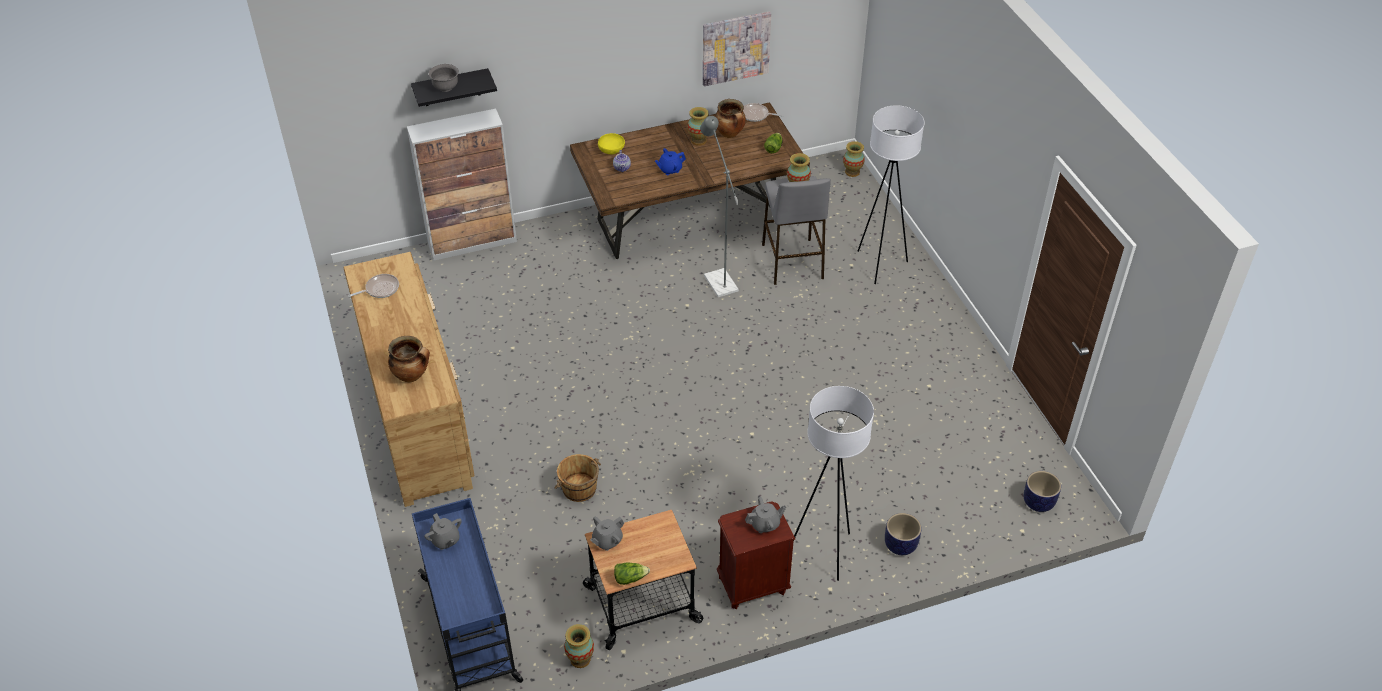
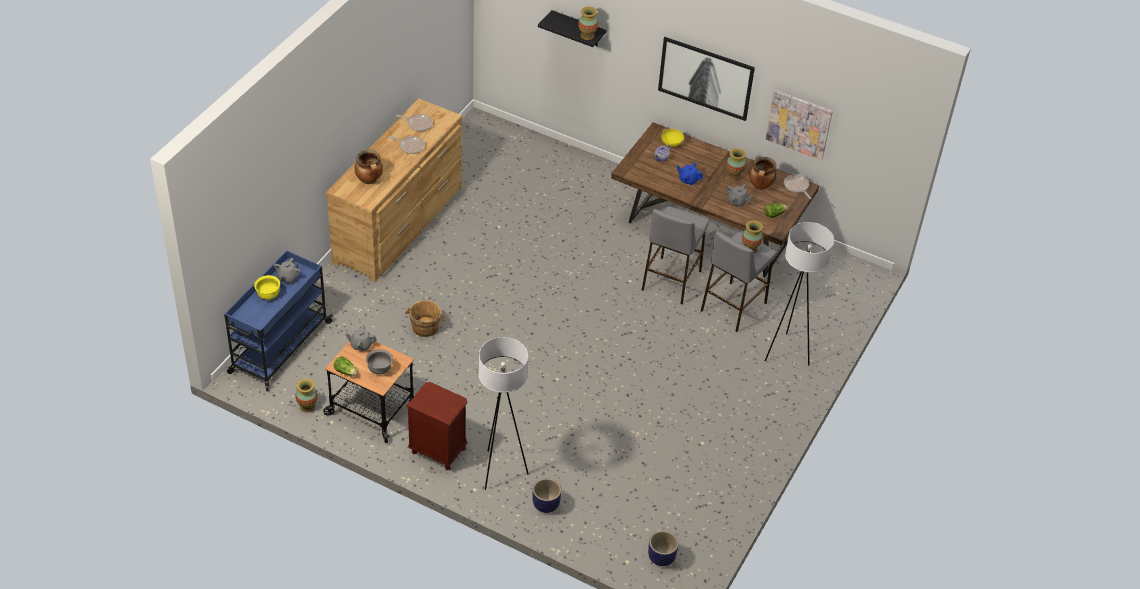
camera: 45 degrees right, 0 degrees up
(404, 314) = (410, 146): none -> frying pan
(446, 87) = (565, 25): grey bowl -> grey bowl (379, 369)
(451, 574) = (268, 295): none -> yellow bowl
(473, 242) = (562, 151): cabinet -> none
(621, 56) = (706, 77): none -> picture
(718, 279) = (671, 281): grey floor lamp -> grey stool
(765, 524) = (443, 405): grey teapot -> grey teapot (737, 202)
(852, 172) = (863, 285): vase -> vase (587, 35)

